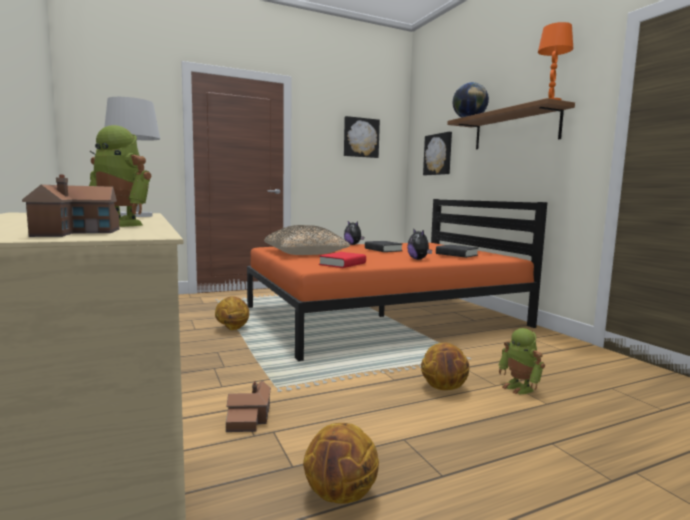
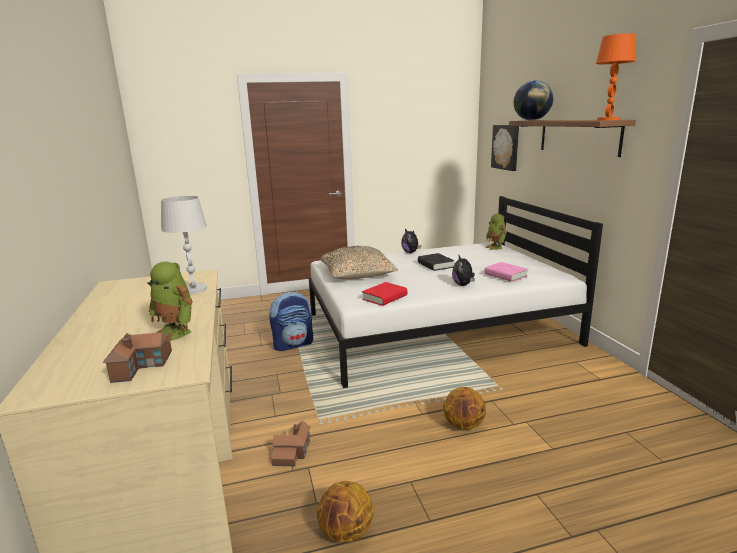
camera: 10 degrees right, 10 degrees up
(232, 328) = (293, 344): basketball -> backpack
(360, 137) = (424, 128): picture -> none
(383, 316) = (436, 328): orange bed -> white bed
(456, 254) = (505, 275): black book -> pink book
(519, 387) = (535, 428): toy robot -> toy robot (496, 247)

